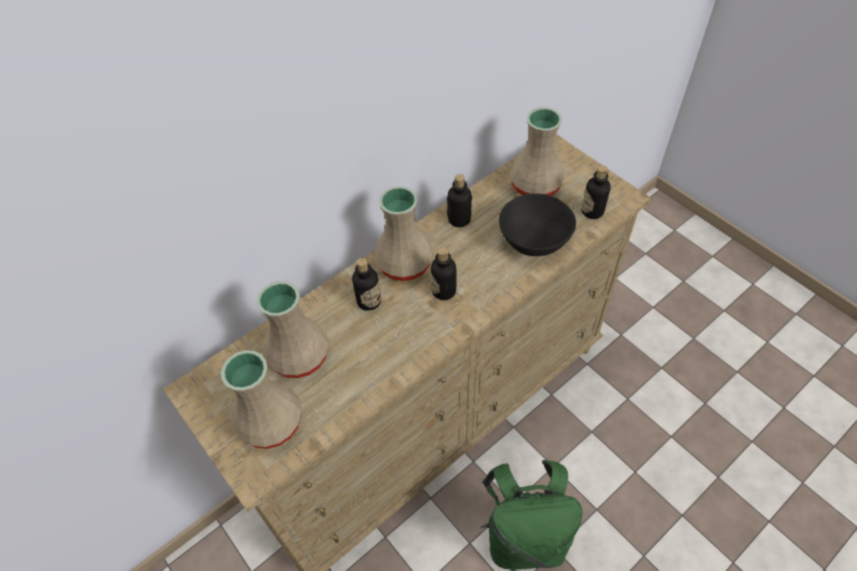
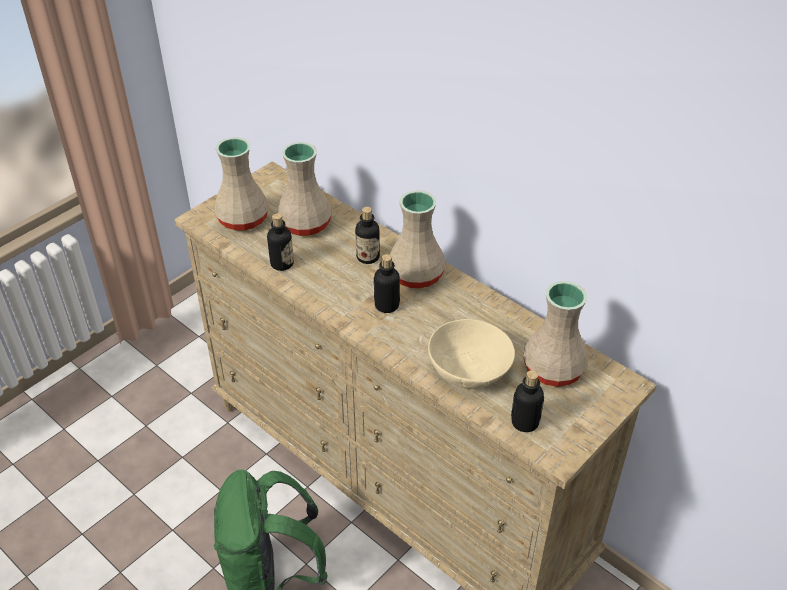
camera: 80 degrees right, 10 degrees down
(459, 219) = (484, 309): bottle -> bottle (282, 263)
(533, 239) = (469, 370): black bowl -> beige bowl

